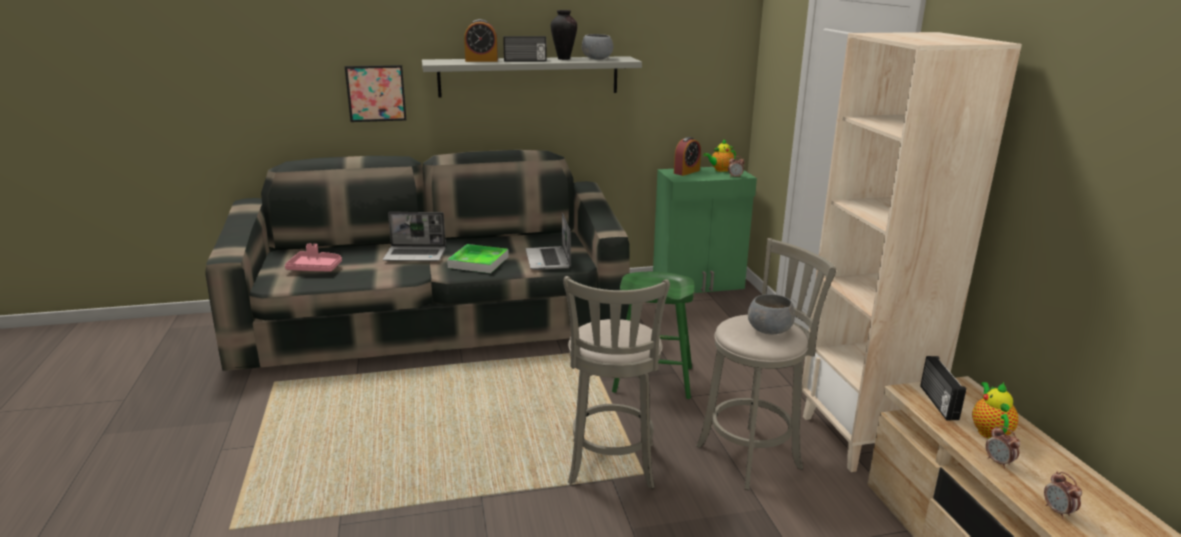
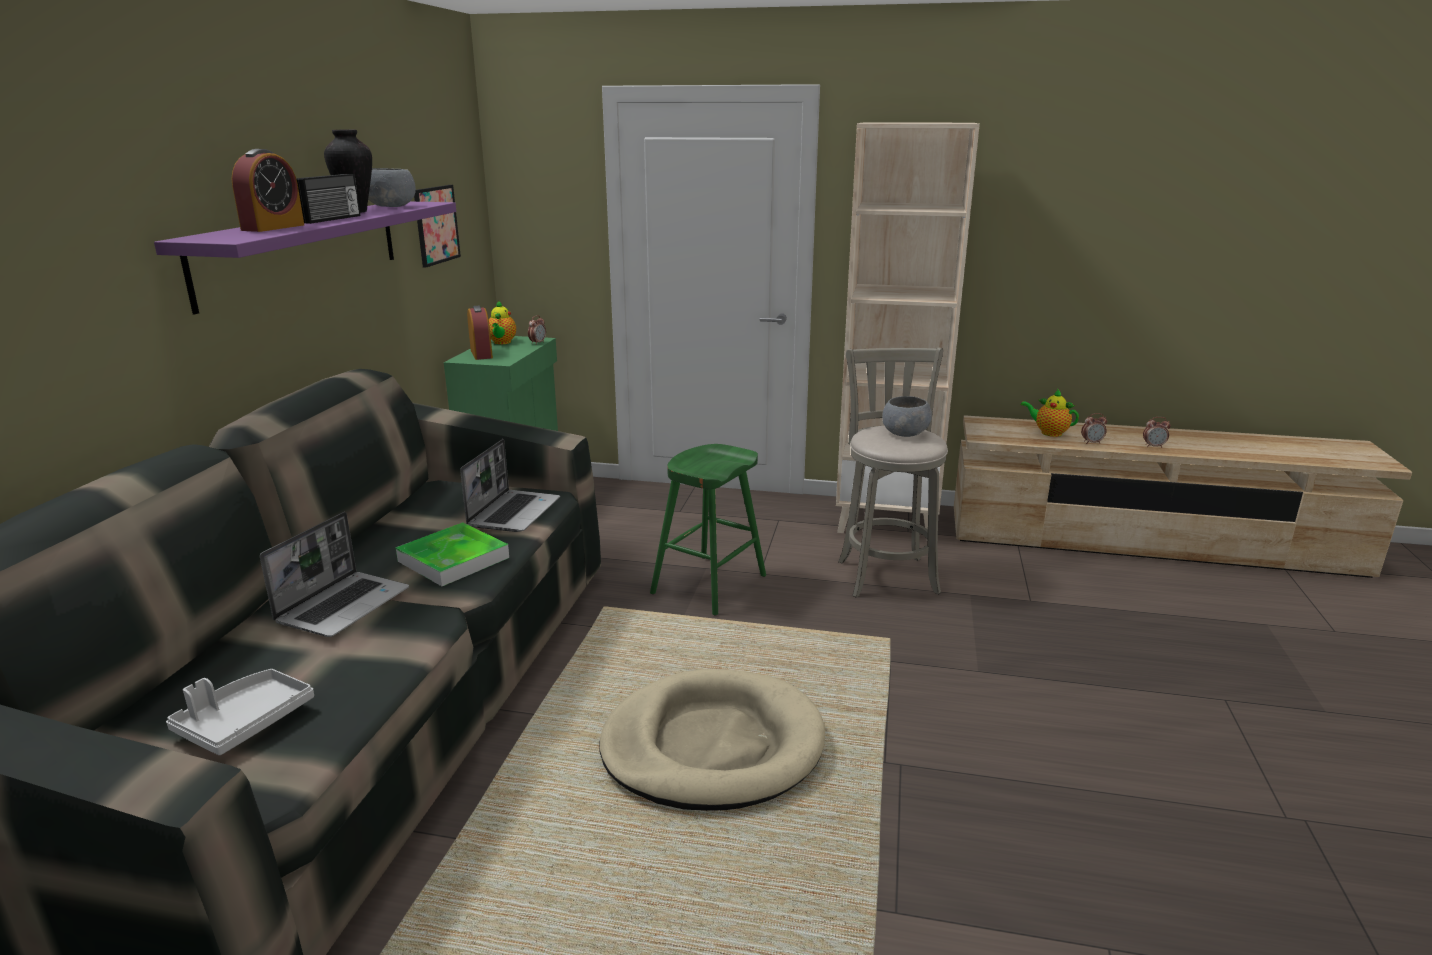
camera: 65 degrees left, 0 degrees up
(315, 268) = (244, 722): pink tray -> grey tray
(376, 93) = (88, 330): picture -> picture (436, 225)
(463, 426) = (712, 746): none -> beige dog bed
(529, 76) = (302, 250): grey shelf -> purple shelf
(548, 260) = (514, 512): laptop -> laptop turned 90 degrees counterclockwise
(611, 467) = (868, 655): grey stool -> none
(937, 402) = (1002, 434): radio -> none

